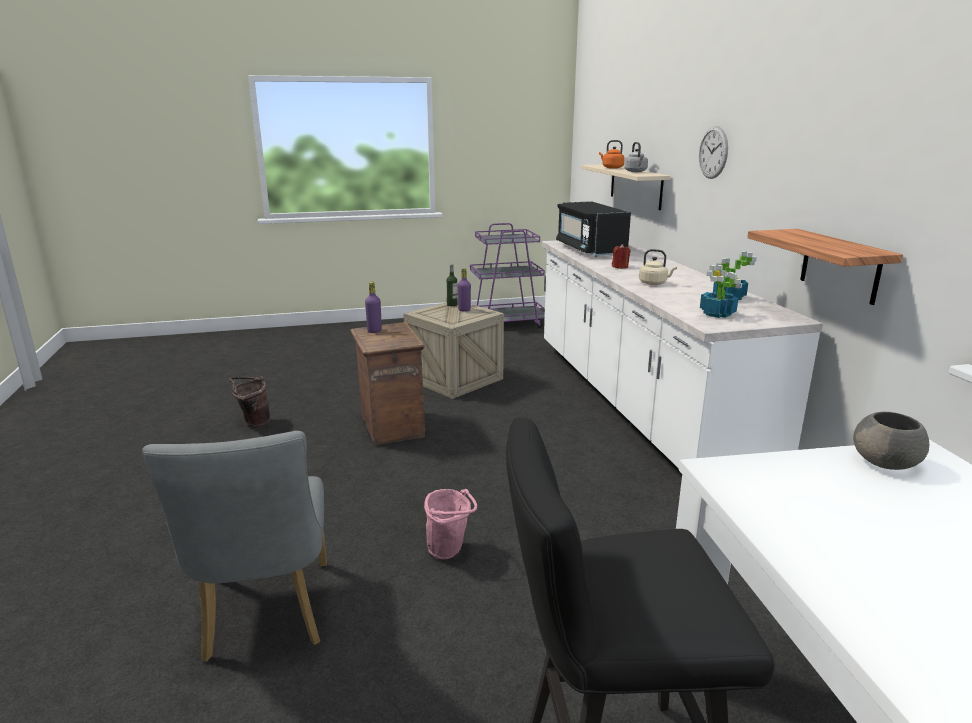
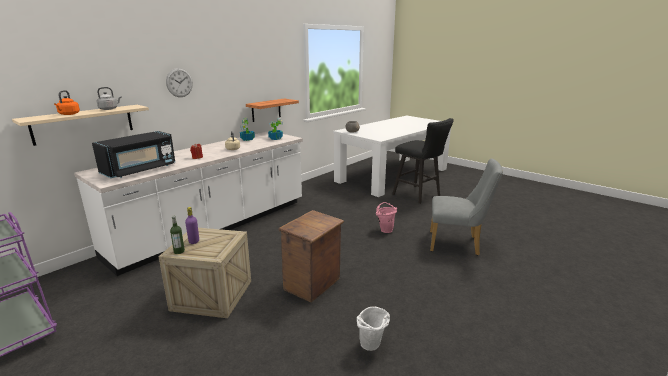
camera: 125 degrees left, 0 degrees up
(253, 423) = (372, 347): brown bucket -> white bucket
(266, 617) = (458, 244): grey chair -> grey chair turned 60 degrees clockwise
(374, 331) = (308, 229): purple bottle -> none

